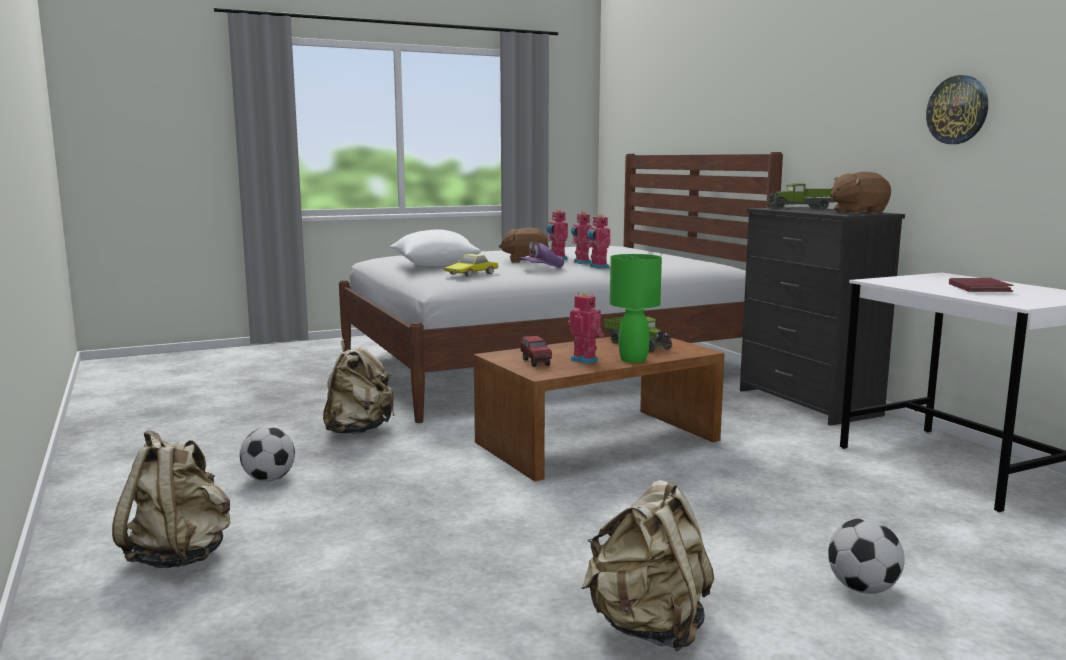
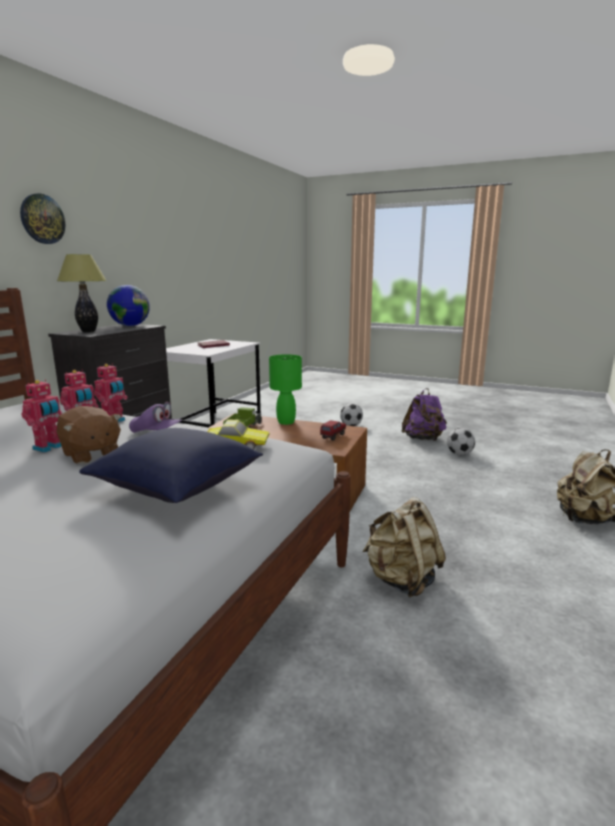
camera: 130 degrees left, 5 degrees up
(269, 479) = (513, 554): football -> football (459, 454)
(434, 265) = (178, 488): white pillow -> blue pillow
(585, 360) = (306, 429): toy robot -> none
(649, 628) = (423, 439): beige backpack -> purple backpack
(802, 208) = (88, 331): toy truck -> table lamp
(857, 213) = (130, 326): brown plush toy -> globe
(957, 110) = (137, 260): wall clock -> wall clock (42, 219)

